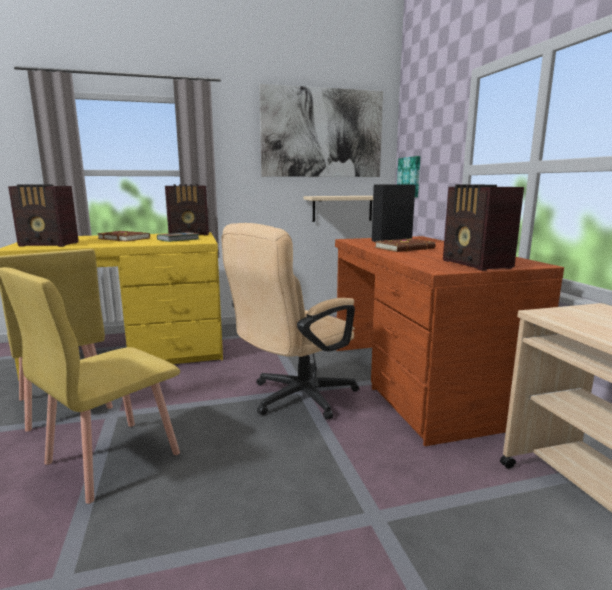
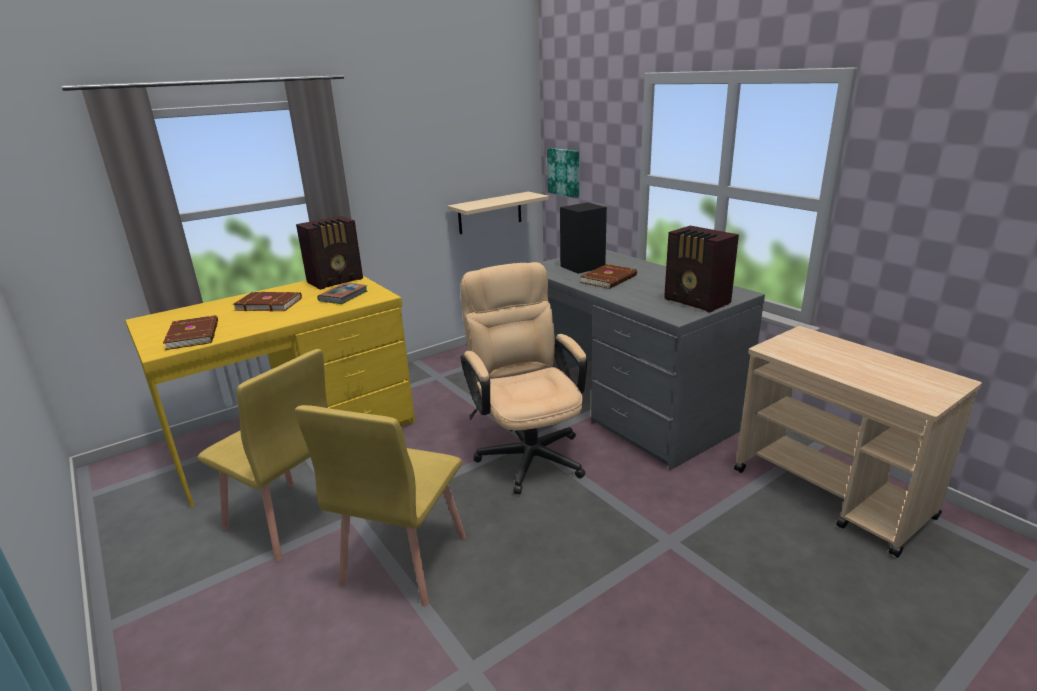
camera: 20 degrees left, 10 degrees up
(49, 244) = (194, 335): radio -> brown book
(294, 398) = (527, 451): beige office chair -> beige office chair turned 135 degrees clockwise
(322, 133) = (461, 126): picture -> none
(418, 382) = (627, 405): brown desk -> grey desk

